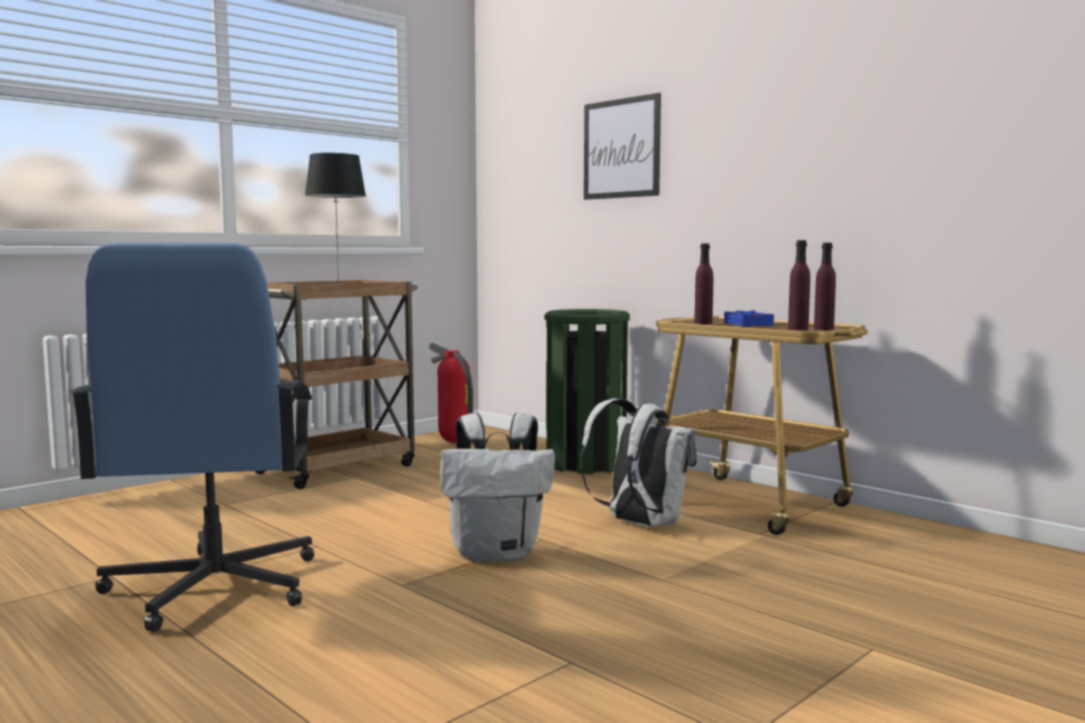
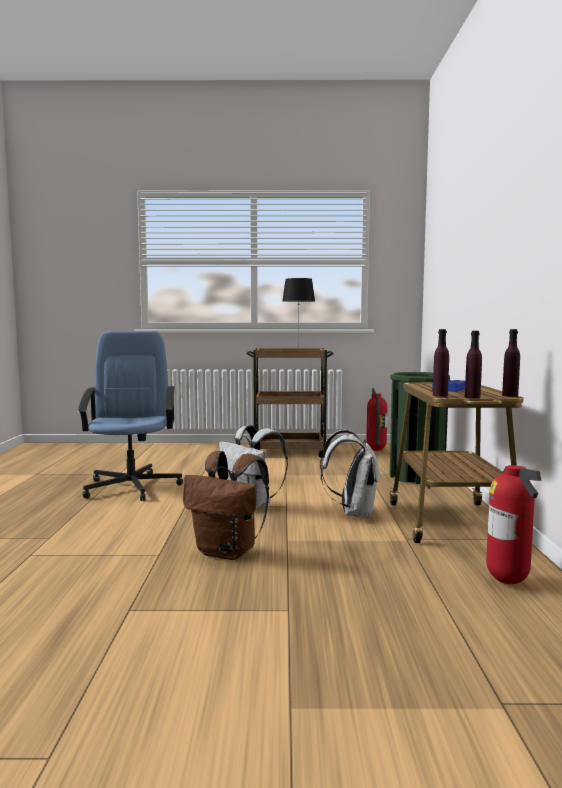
camera: 45 degrees right, 0 degrees up
(212, 588) = (132, 486): blue office chair -> blue office chair turned 135 degrees clockwise
(621, 148) = (462, 260): picture -> none
(641, 619) = (228, 552): none -> brown backpack
(703, 323) = (426, 386): purple bottle -> purple bottle (510, 395)
(926, 543) = (508, 582): none -> fire extinguisher

